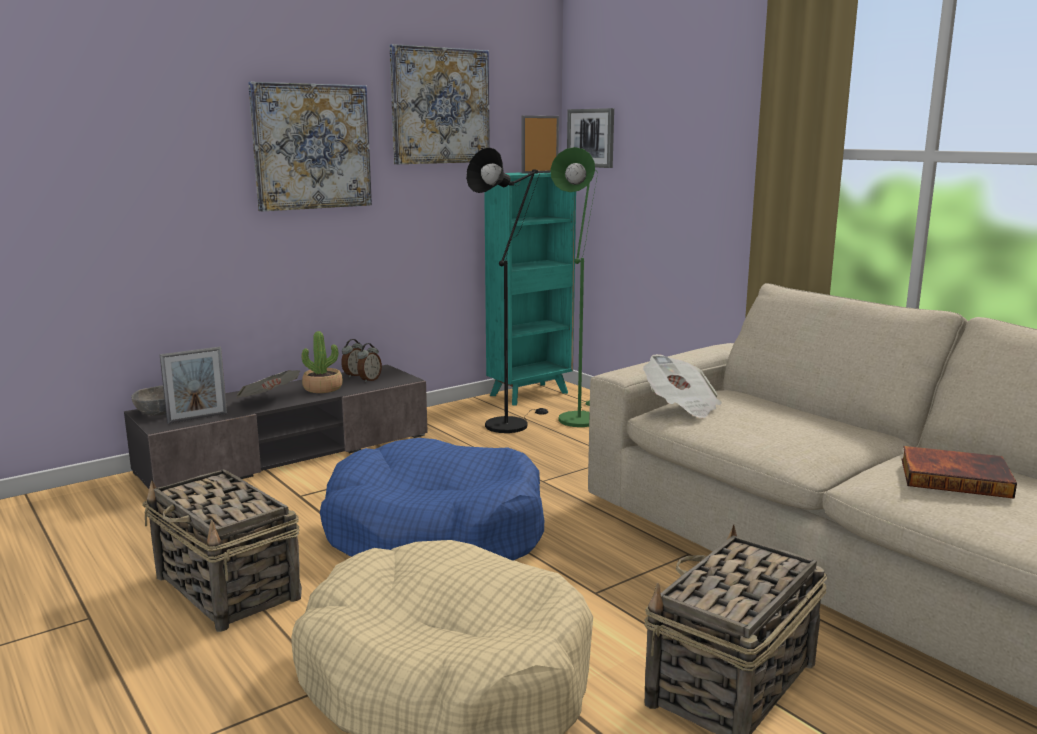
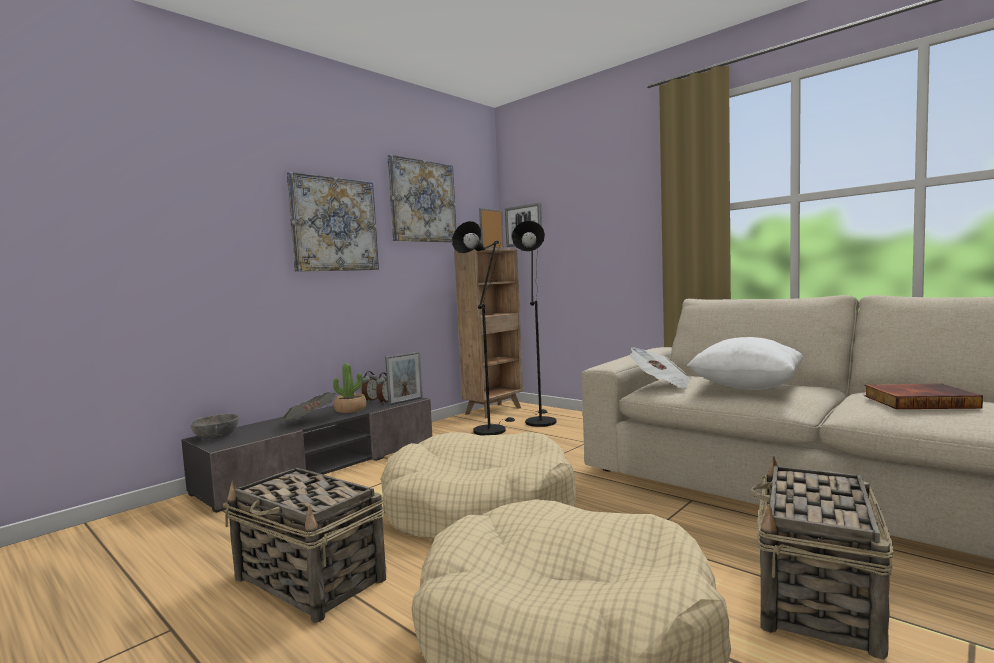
camera: 10 degrees left, 10 degrees down
(197, 418) = (251, 437): picture frame -> picture frame (406, 401)
(435, 533) = (479, 509): blue dog bed -> beige dog bed
(530, 394) = (494, 410): turquoise bookcase -> brown bookcase
(579, 417) = (539, 420): green floor lamp -> black floor lamp
(780, 426) = (747, 387): none -> white pillow

